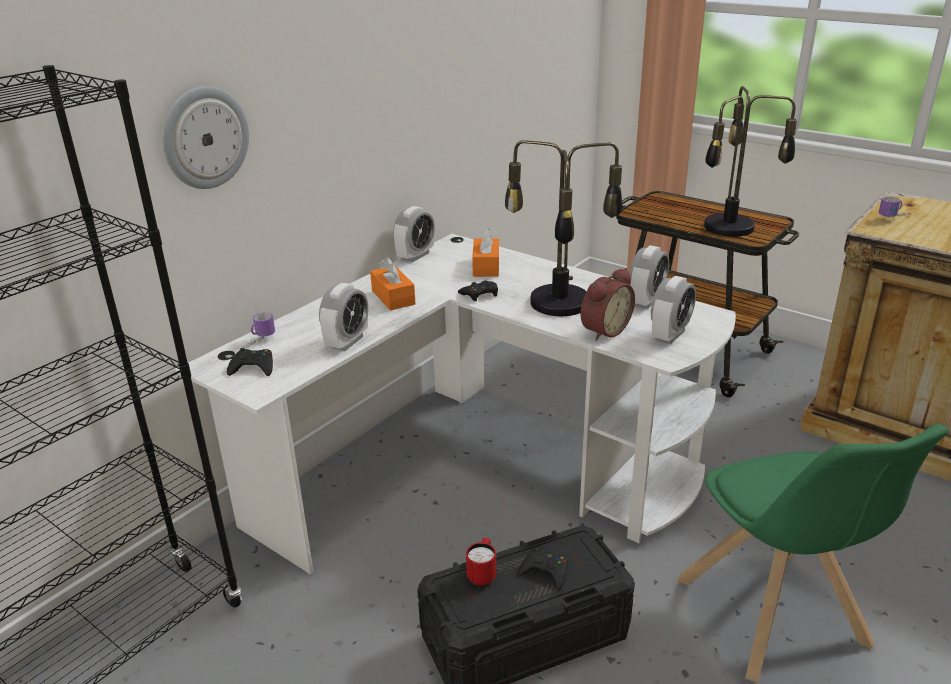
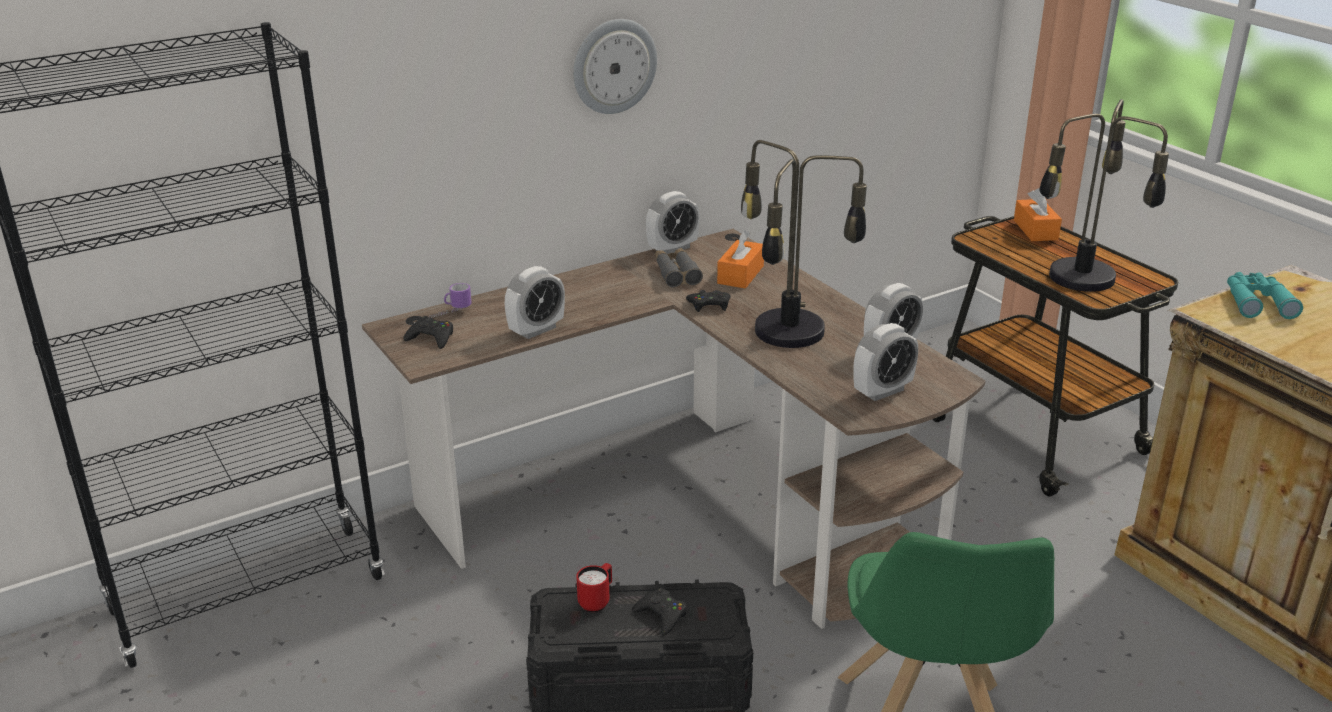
camera: 20 degrees right, 0 degrees up
(205, 137) = (422, 96): wall clock -> wall clock (614, 66)
(393, 297) = (615, 291): orange tissue box -> orange tissue box (1035, 230)
(433, 274) = (676, 273): none -> grey binoculars
(476, 466) = (691, 505): white desk -> brown desk
(603, 330) = (812, 371): alarm clock -> none
(895, 218) = (1257, 302): mug -> turquoise binoculars

